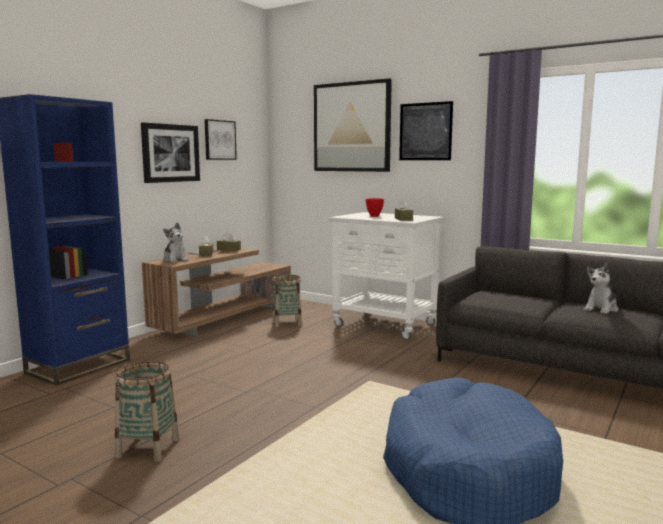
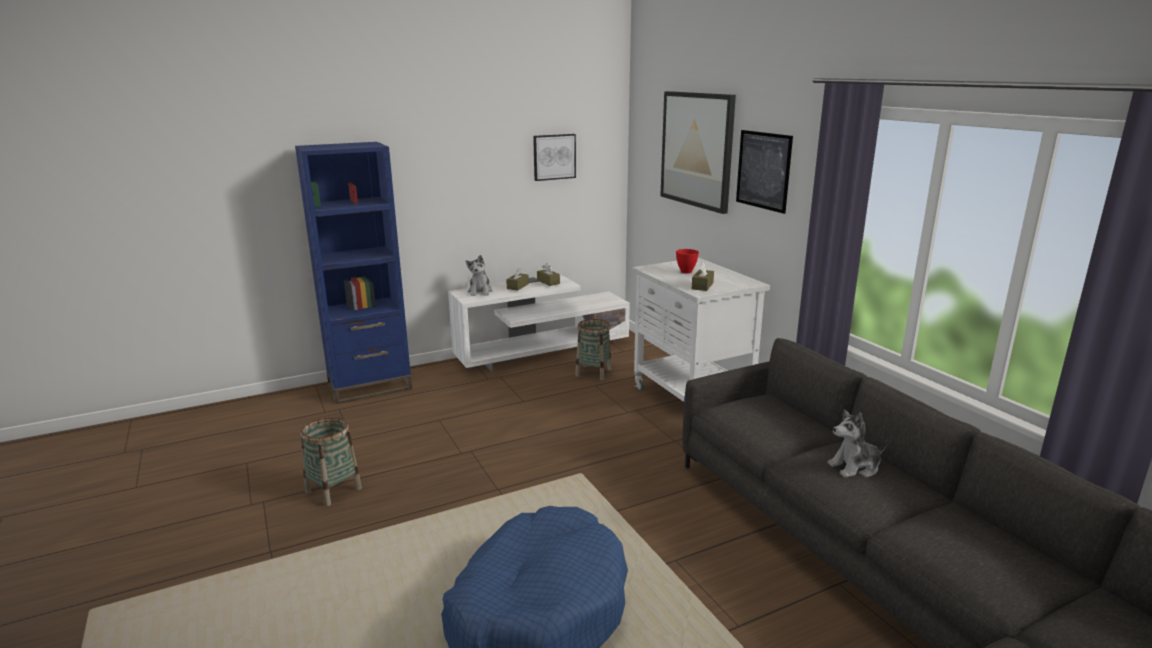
camera: 30 degrees right, 10 degrees up
(170, 153) = (487, 177): picture -> none
(226, 318) = (544, 353): brown tv stand -> white tv stand

